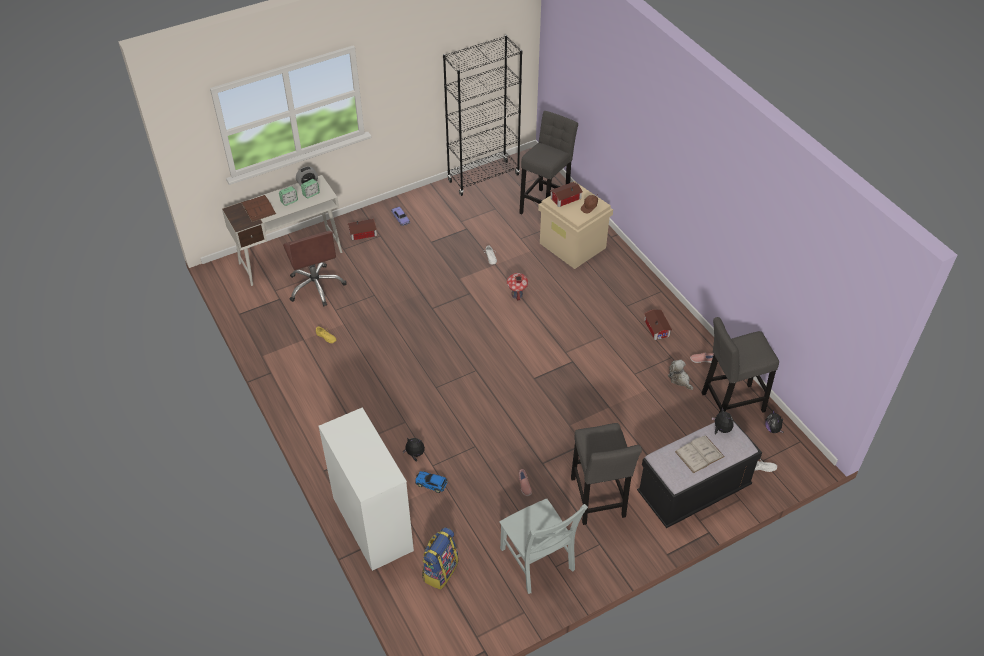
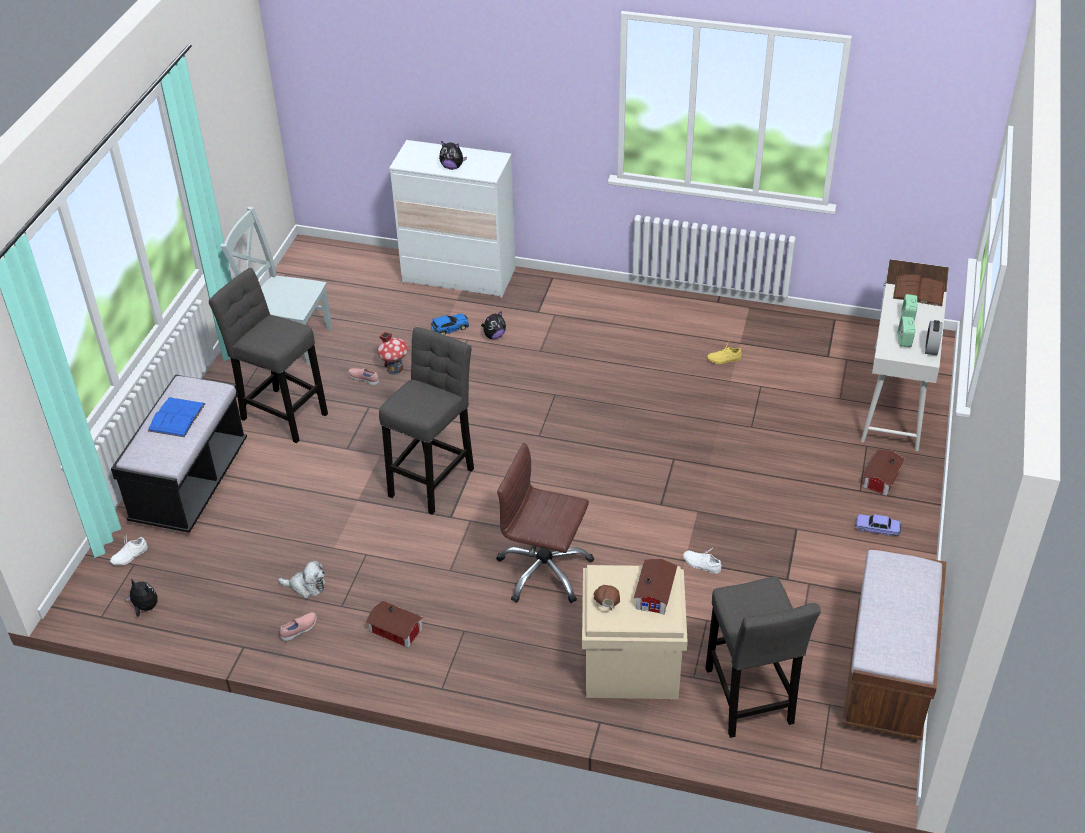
camera: 135 degrees right, 5 degrees down
(316, 286) = (818, 391): brown office chair -> brown office chair (544, 571)
(440, 570) = (364, 286): backpack -> none
(483, 178) = (887, 674): black bookcase -> brown bench
(517, 294) = (608, 543): toy house -> toy house (395, 368)
(699, 454) = (176, 417): white book -> blue book
(721, 429) = (172, 454): plush toy -> plush toy (452, 167)
(729, 403) = (221, 601): grey stool -> grey stool (433, 478)

